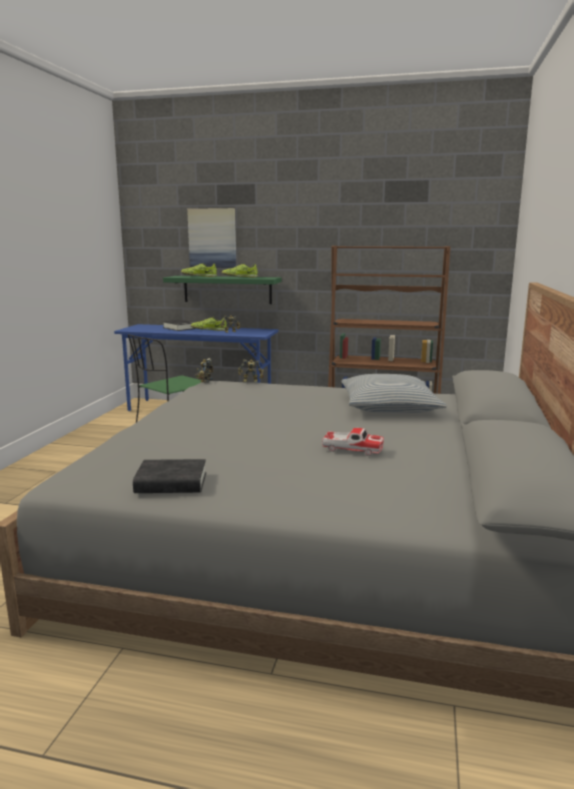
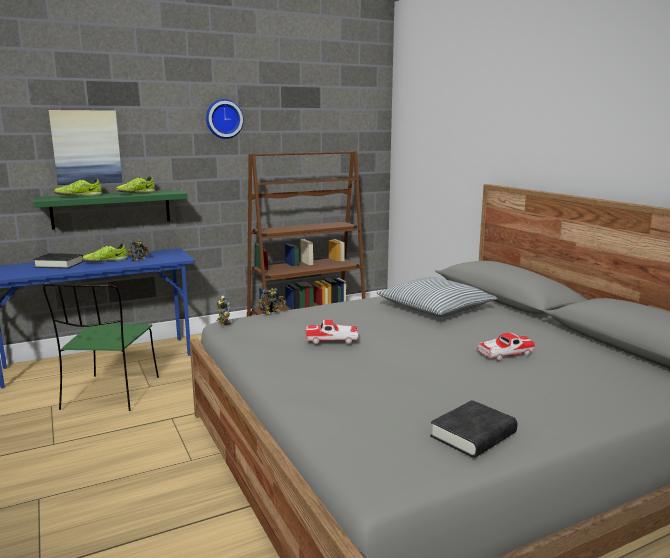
camera: 40 degrees left, 0 degrees up
(237, 404) = (332, 339): none -> toy car
(325, 214) = (224, 119): none -> wall clock

